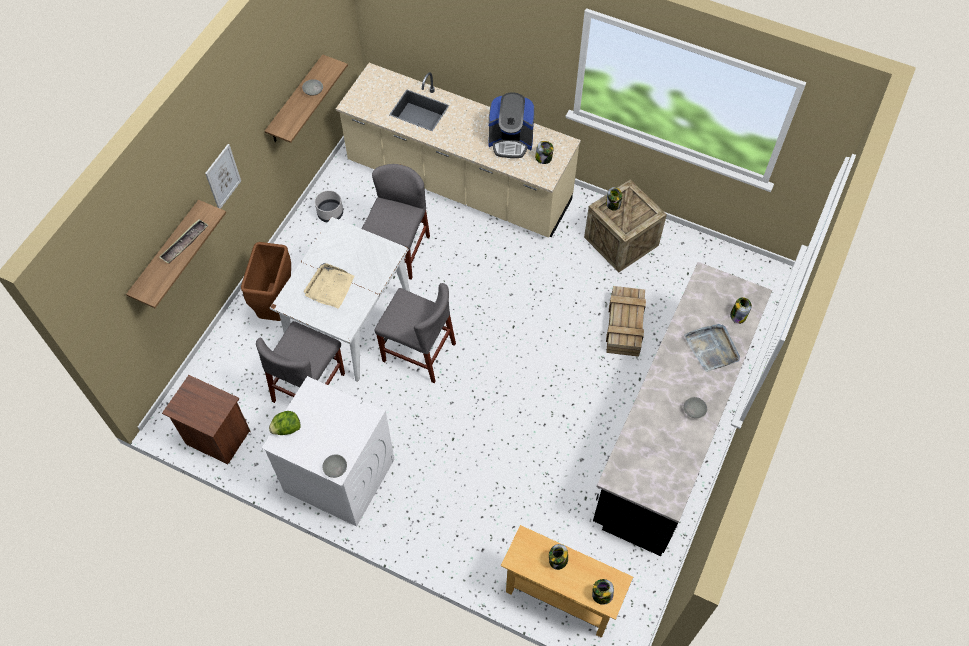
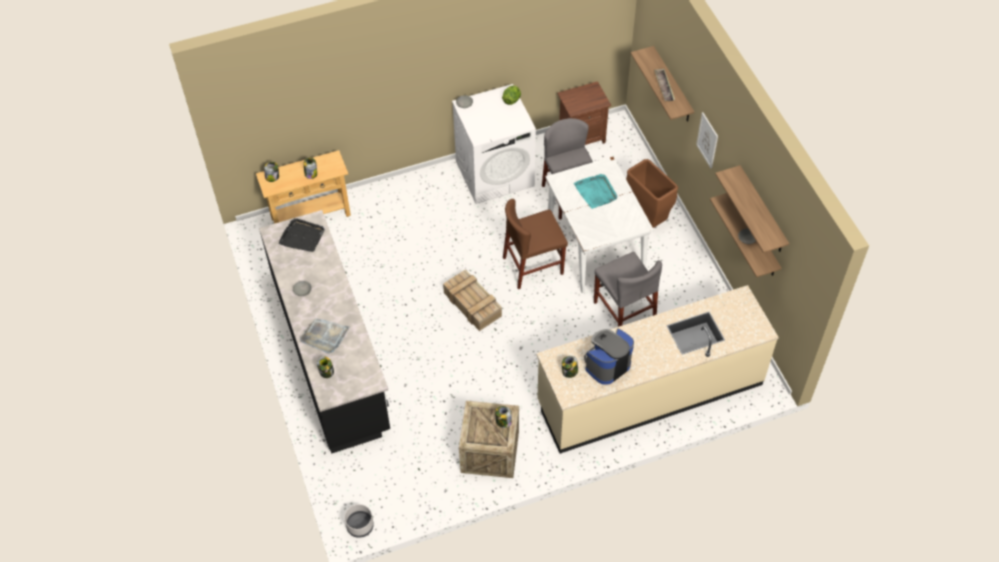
camera: 135 degrees right, 5 degrees down
(289, 69) = (762, 211): none -> shelf
(329, 287) = (596, 192): beige tray -> turquoise tray
(330, 213) = (699, 297): grey planter -> grey planter (359, 526)
(418, 352) = (533, 265): grey chair -> brown chair
(624, 324) = (426, 392): crate -> crate (473, 305)
(644, 470) = (302, 236): none -> black tray

